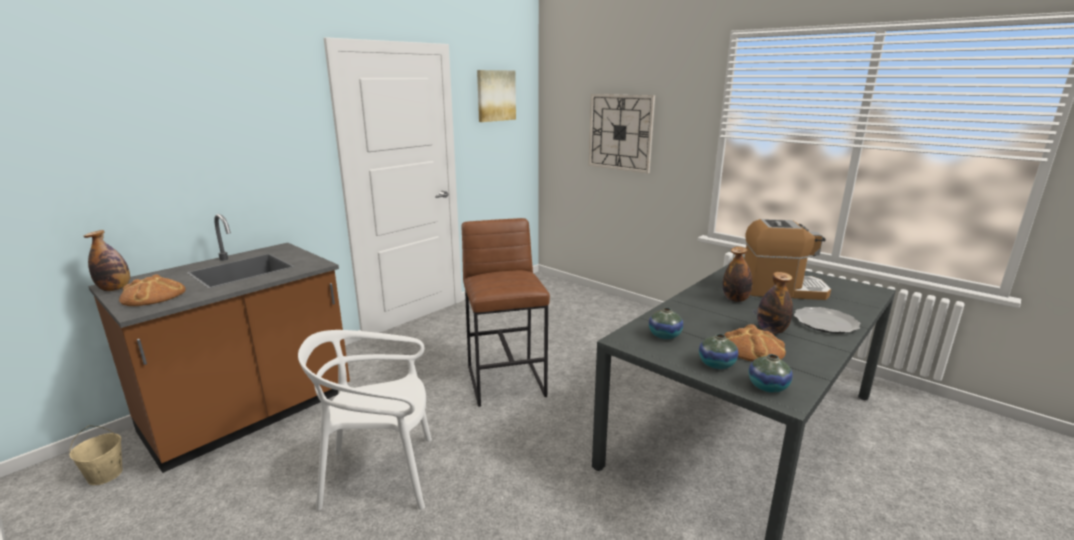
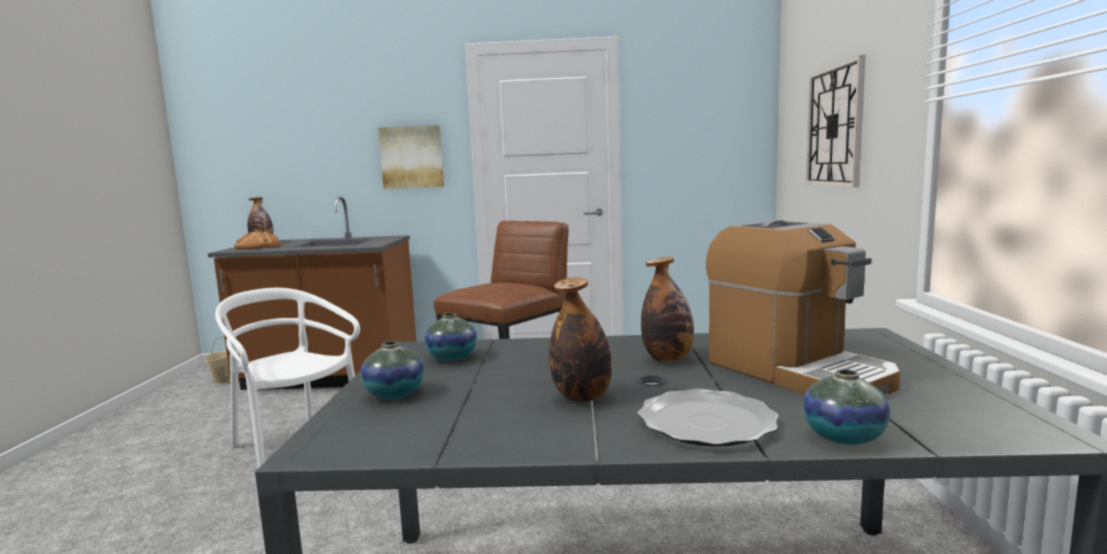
camera: 50 degrees right, 10 degrees down
(495, 95) = (692, 95): picture -> picture (412, 157)
(752, 348) = (485, 400): bread -> none
(767, 387) = (352, 431): vase -> vase (843, 437)

